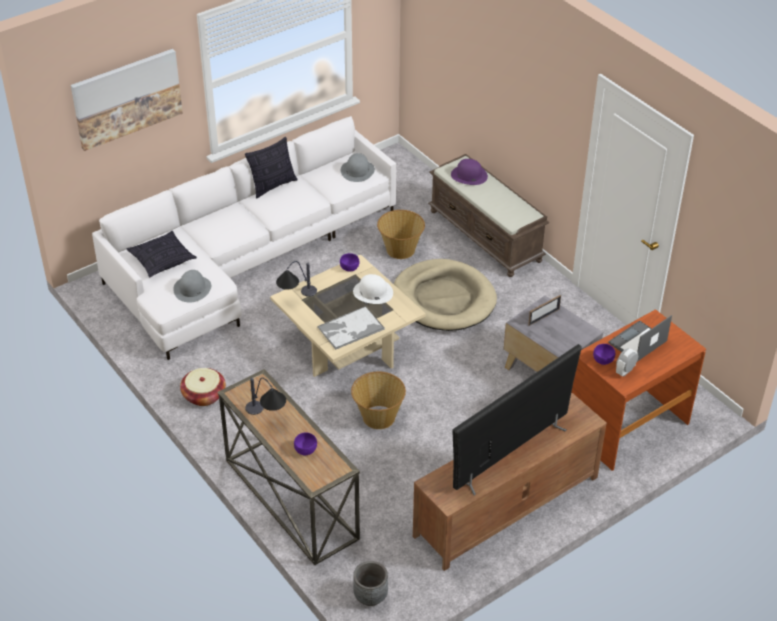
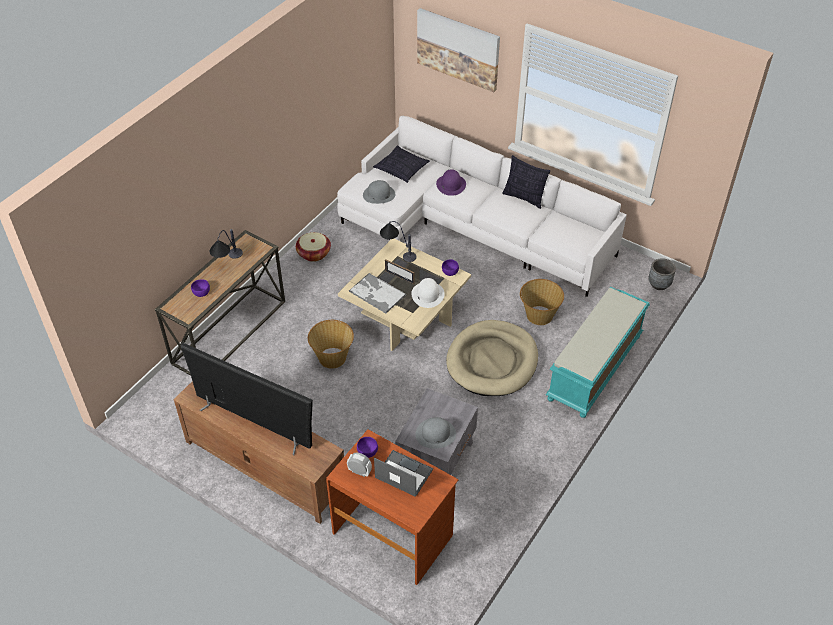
camera: 70 degrees right, 5 degrees up
(357, 170) = (576, 240): grey hat -> grey hat (435, 433)
(370, 596) = (150, 404): grey planter -> grey planter (659, 284)
(469, 175) = (617, 312): purple hat -> purple hat (451, 184)
(486, 236) = (595, 368): brown bench -> turquoise bench
(543, 317) = (447, 413): picture frame -> picture frame (399, 277)

